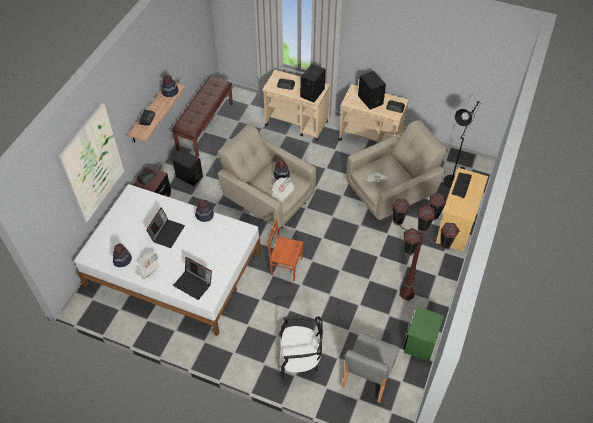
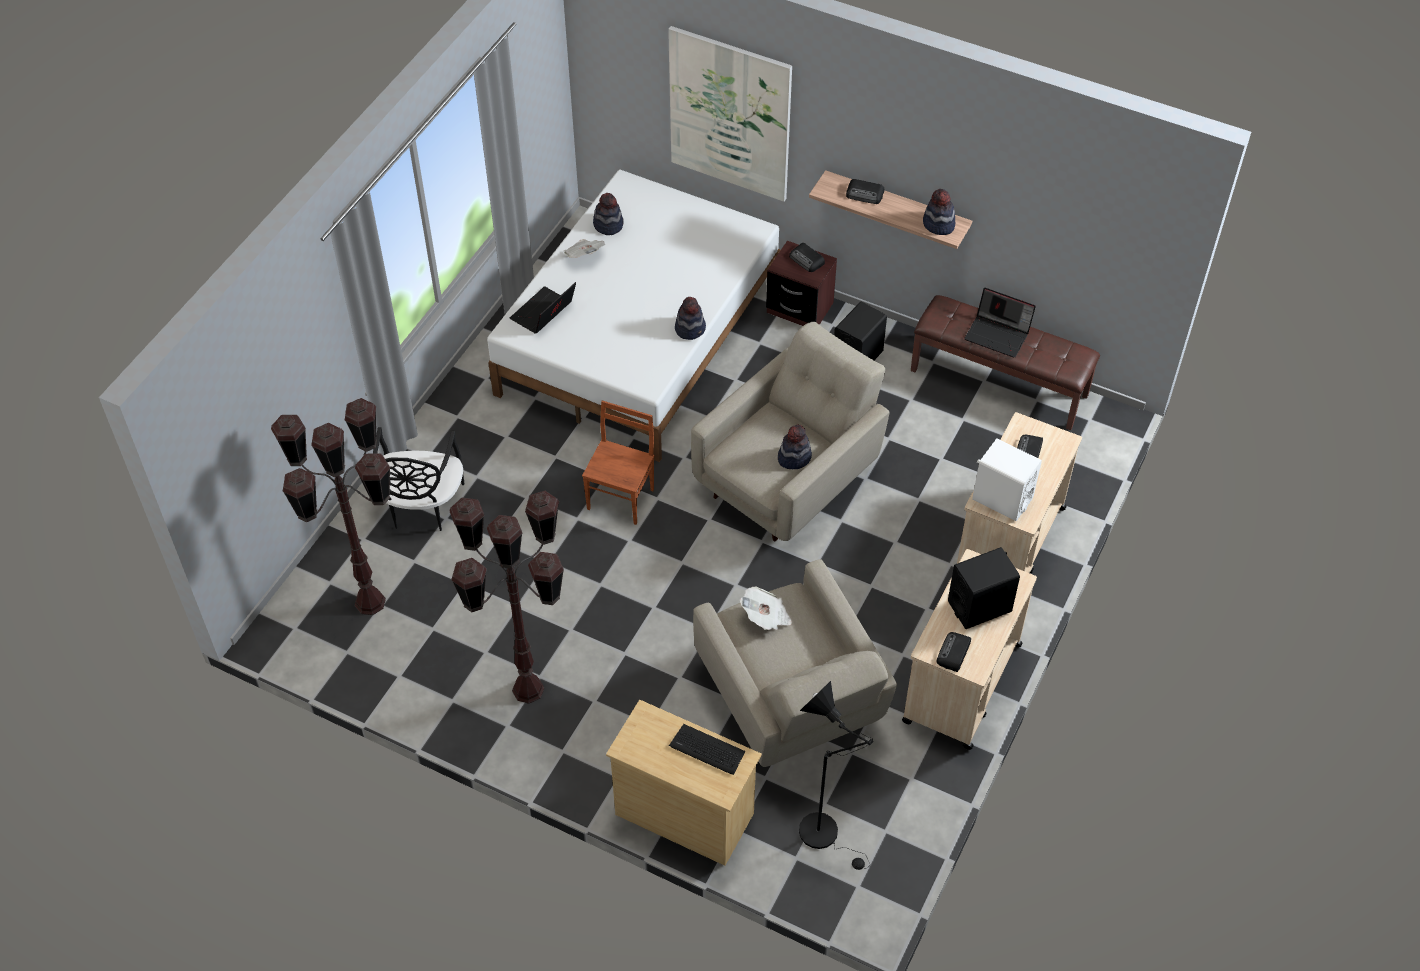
camera: 95 degrees right, 0 degrees up
(167, 233) = (657, 278): laptop -> laptop (998, 334)
(281, 194) = (745, 454): newspaper -> none
(312, 93) = (1002, 499): black speaker -> white speaker
(367, 375) = (370, 601): grey chair -> brown floor lamp
(420, 343) = (415, 694): green nightstand -> none

